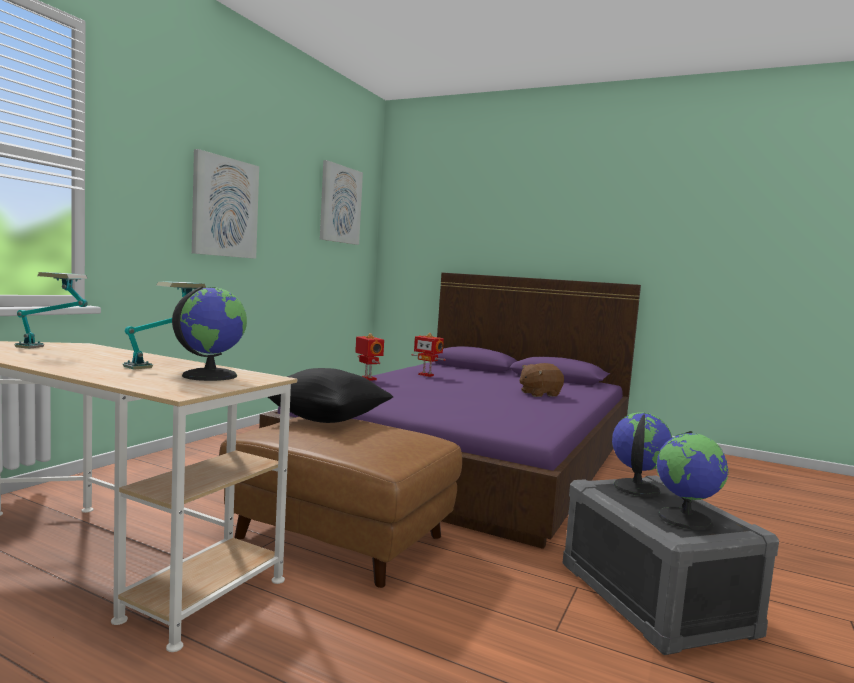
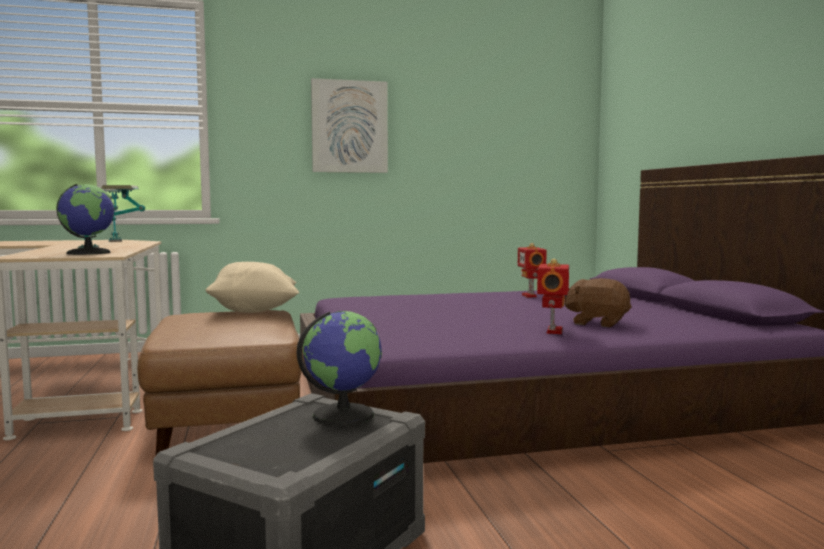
camera: 50 degrees right, 0 degrees up
(326, 419) = (255, 311): black pillow -> beige pillow
(340, 204) = (521, 104): picture -> none
(368, 379) = (445, 293): toy robot -> toy robot (552, 331)
(686, 519) = (264, 446): globe -> none

